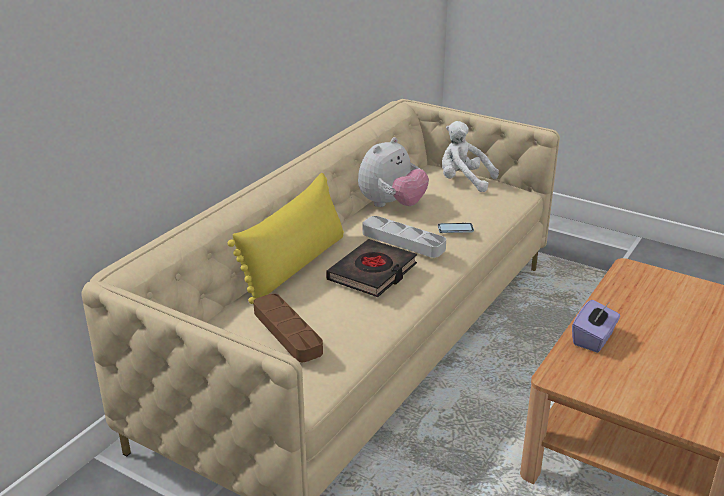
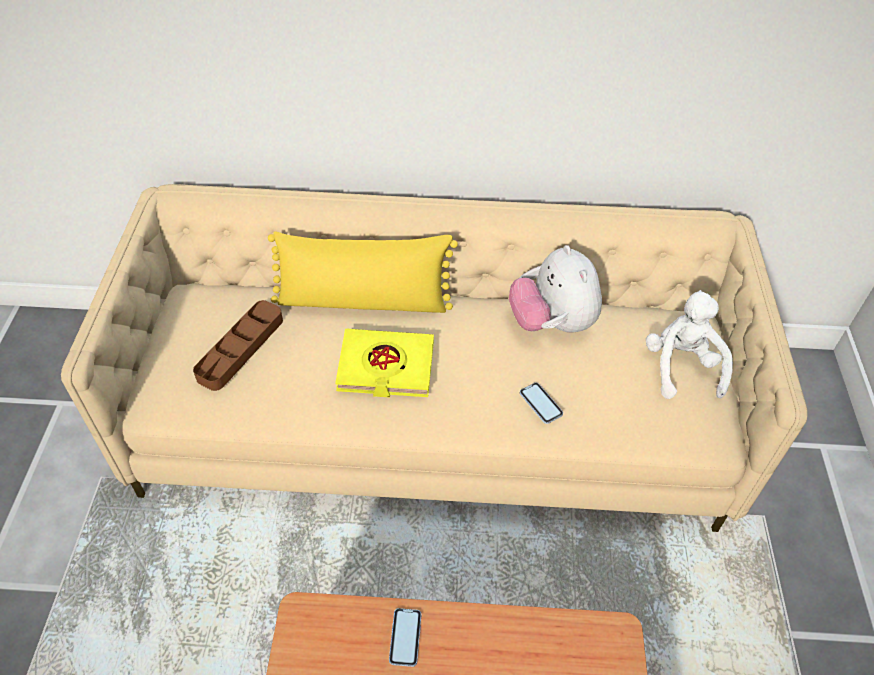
camera: 60 degrees right, 20 degrees up
(372, 273) = (385, 368): black book -> yellow book
(391, 205) = (551, 323): plush toy -> plush toy turned 60 degrees clockwise
(403, 241) = (471, 366): grey tray -> none
(593, 339) = (405, 637): purple tissue box -> phone

